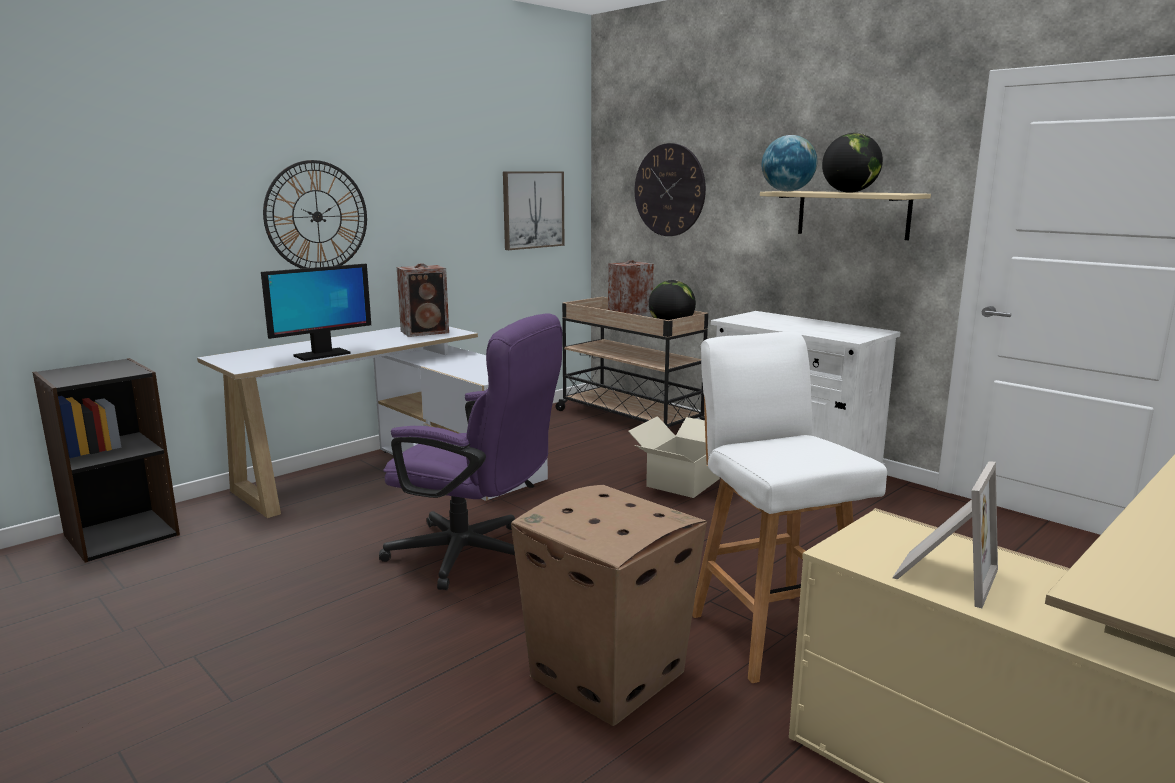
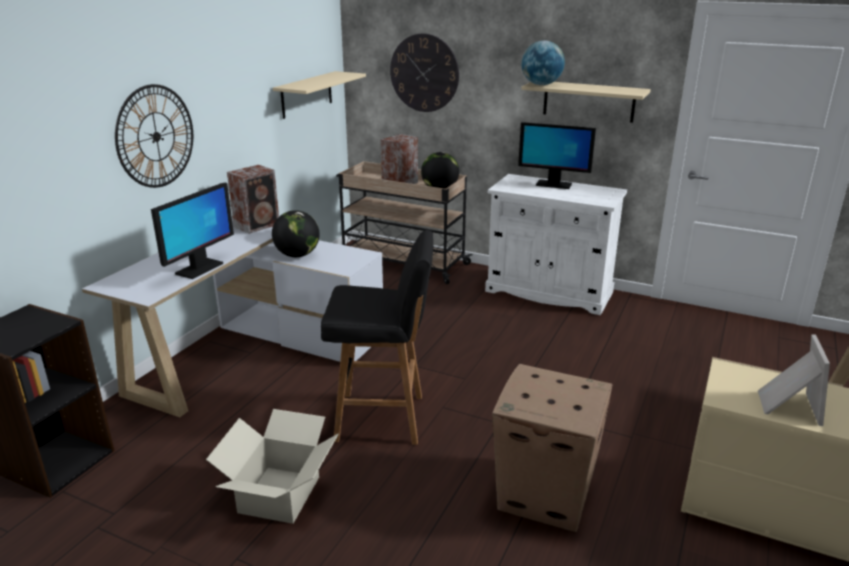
camera: 20 degrees left, 10 degrees up
(475, 556) = (383, 418): purple office chair -> black stool
(533, 209) = (307, 94): picture -> beige shelf
(684, 482) = (485, 319): cardboard box -> cardboard box (280, 494)
(771, 632) = (622, 436): white stool -> none
(801, 321) = (553, 184): none -> monitor
(849, 192) = (592, 88): globe -> globe (297, 255)

